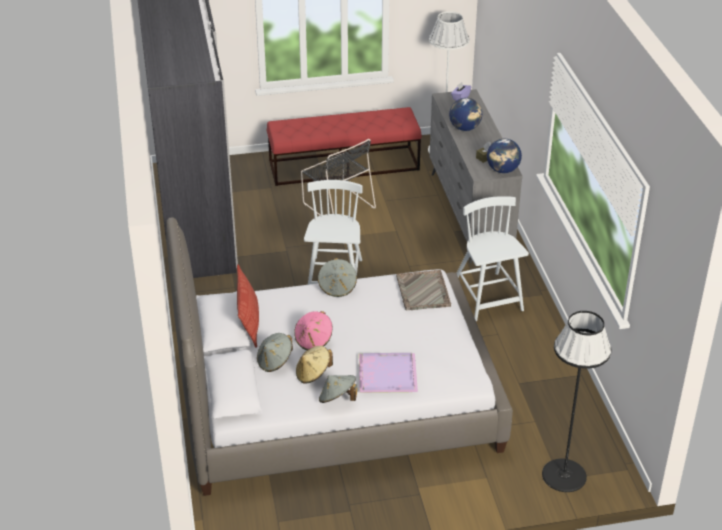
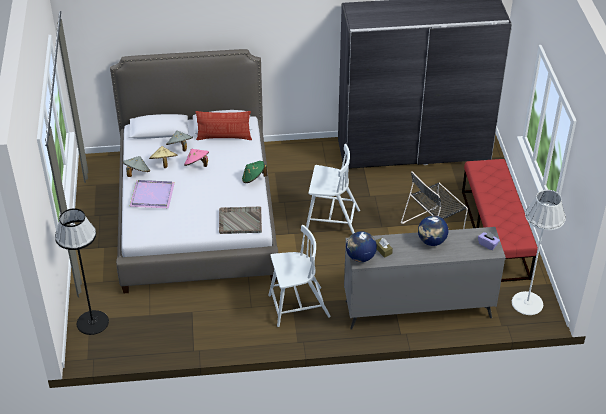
camera: 95 degrees right, 5 degrees up
(337, 287) = (253, 178): grey hat -> green hat

